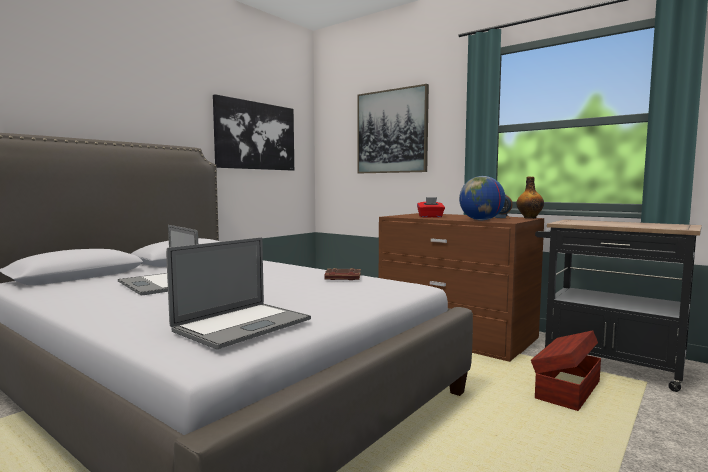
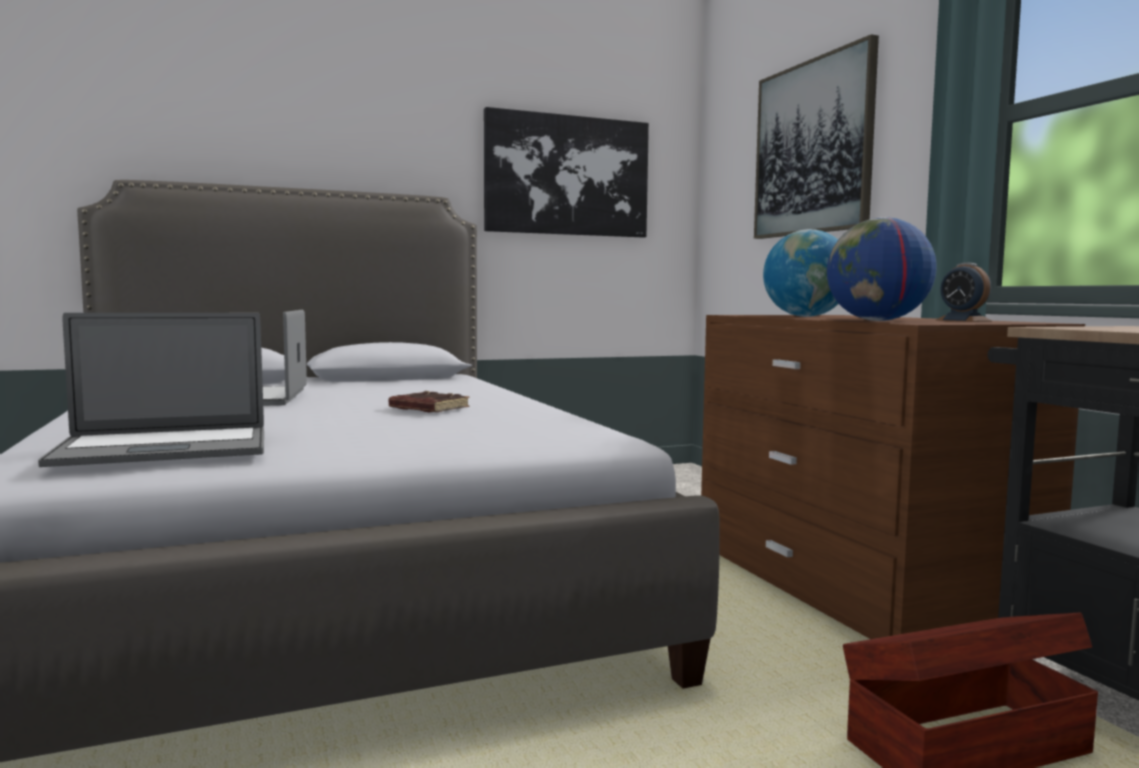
camera: 30 degrees right, 0 degrees up
(342, 278) = (524, 416): brown book -> brown book (427, 408)
(430, 217) = (805, 316): red tissue box -> globe
(529, 218) = (1038, 322): bottle -> none

